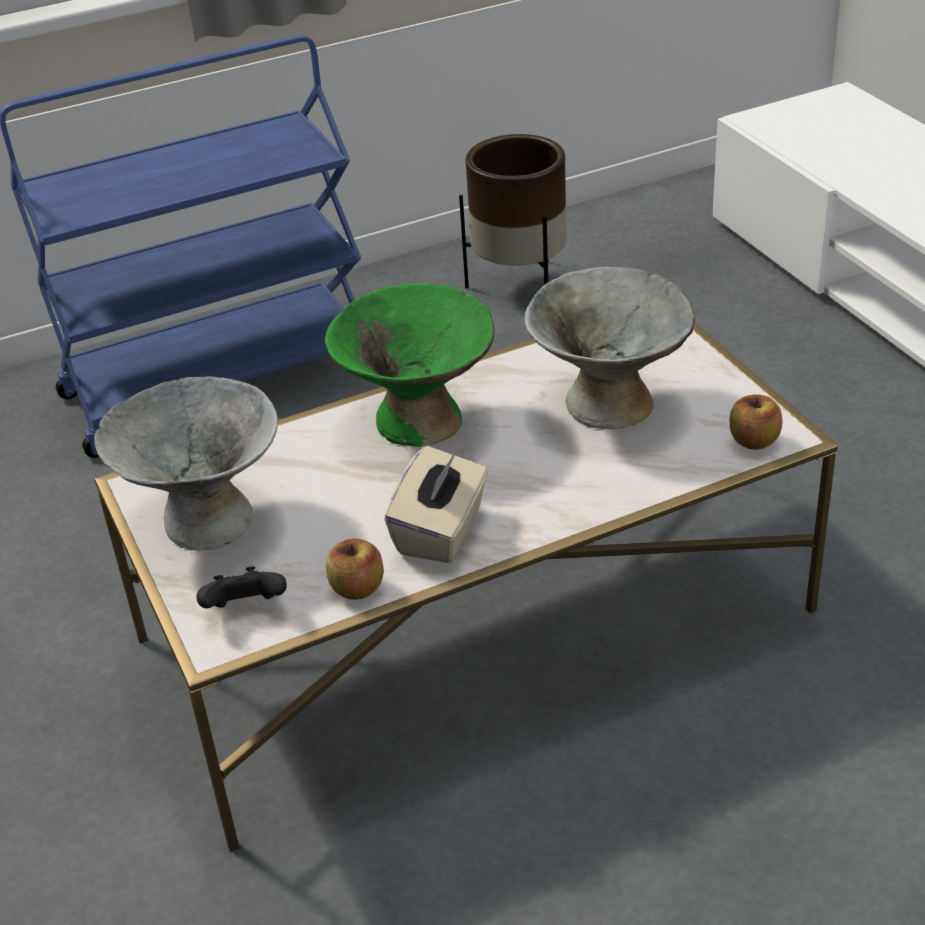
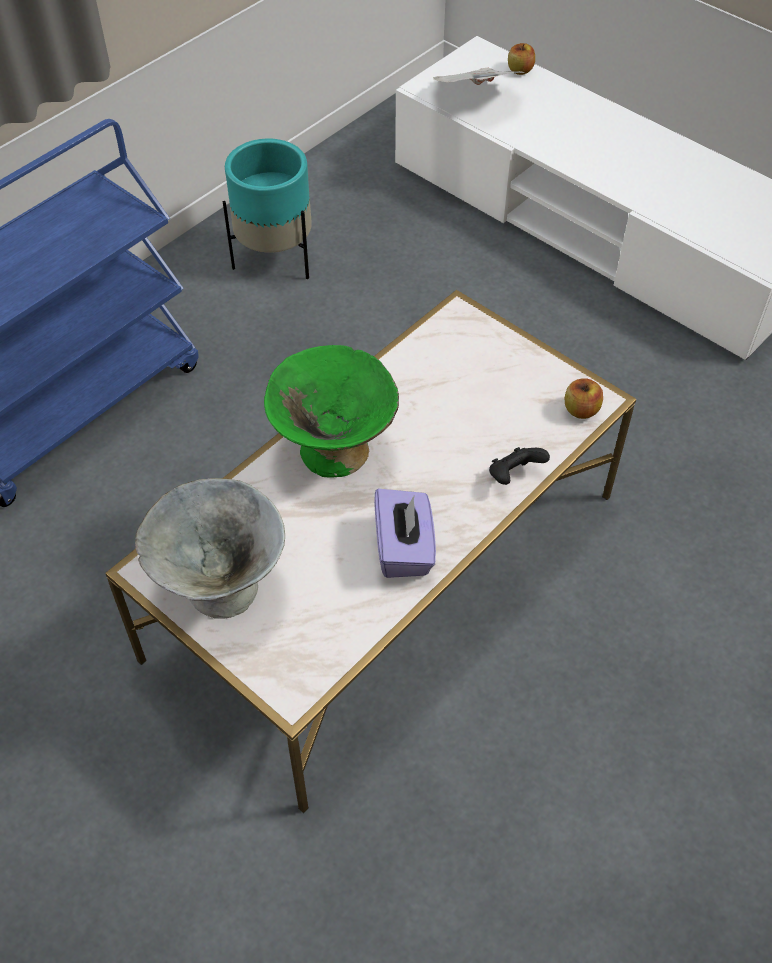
camera: 25 degrees left, 15 degrees up
(246, 609) = (298, 659): black game controller -> black game controller (514, 476)
(357, 588) = (370, 616): apple -> apple (520, 70)
(441, 532) = (404, 549): beige tissue box -> purple tissue box
(521, 286) = (276, 258): brown planter -> turquoise planter
(609, 404) = (466, 401): grey bowl -> none
(813, 137) = (476, 97): none -> newspaper

